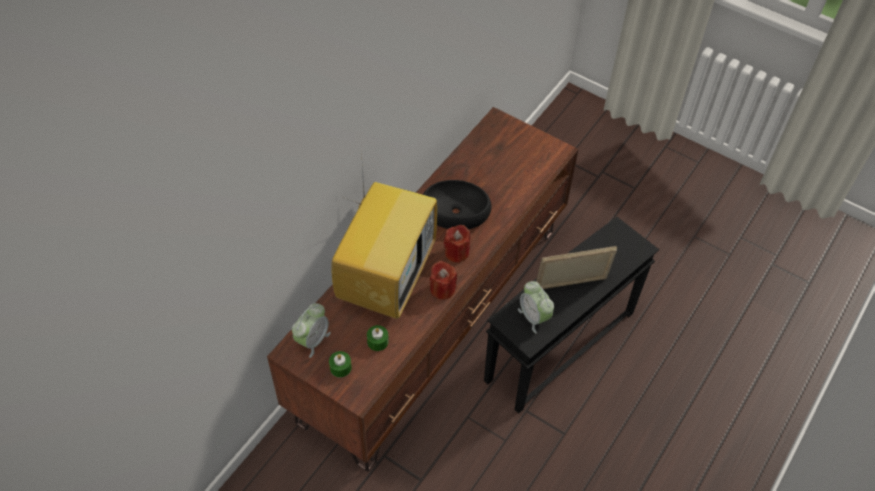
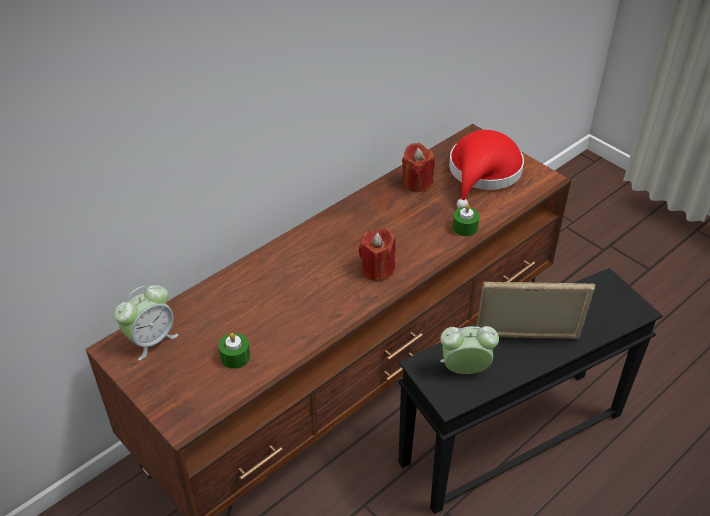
camera: 15 degrees right, 10 degrees down
(340, 367) = (173, 380): green candle -> green candle (465, 227)
(386, 276) = (276, 281): television -> none
(442, 289) = (344, 309): red candle -> red candle (417, 183)
(456, 211) = (391, 223): black bowl -> none
(512, 154) = (483, 173): none -> red hat
(534, 317) = (464, 370): alarm clock -> alarm clock turned 105 degrees clockwise

